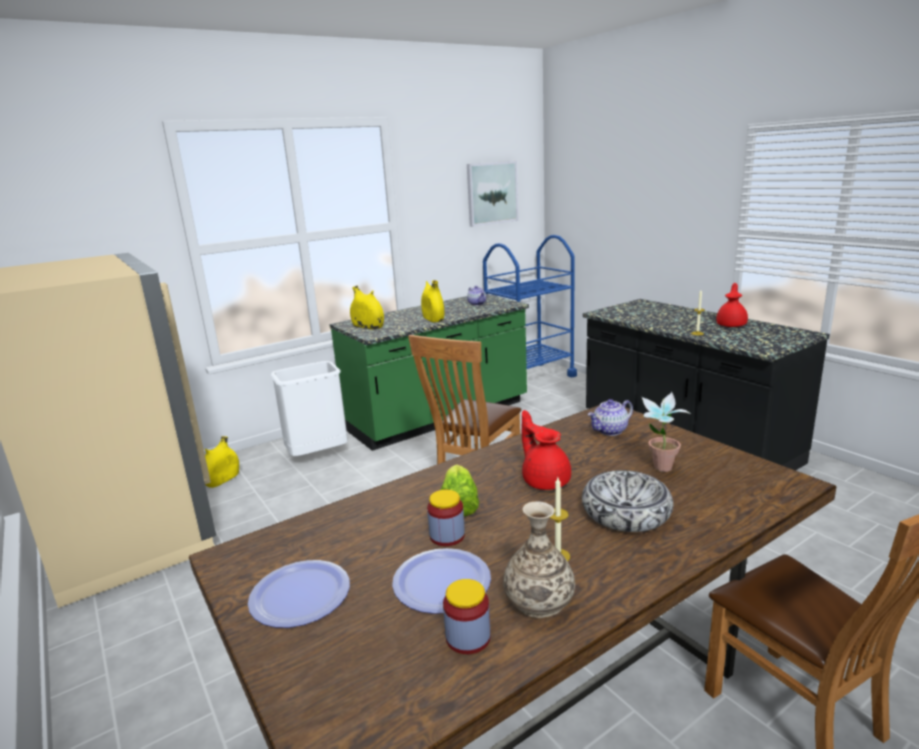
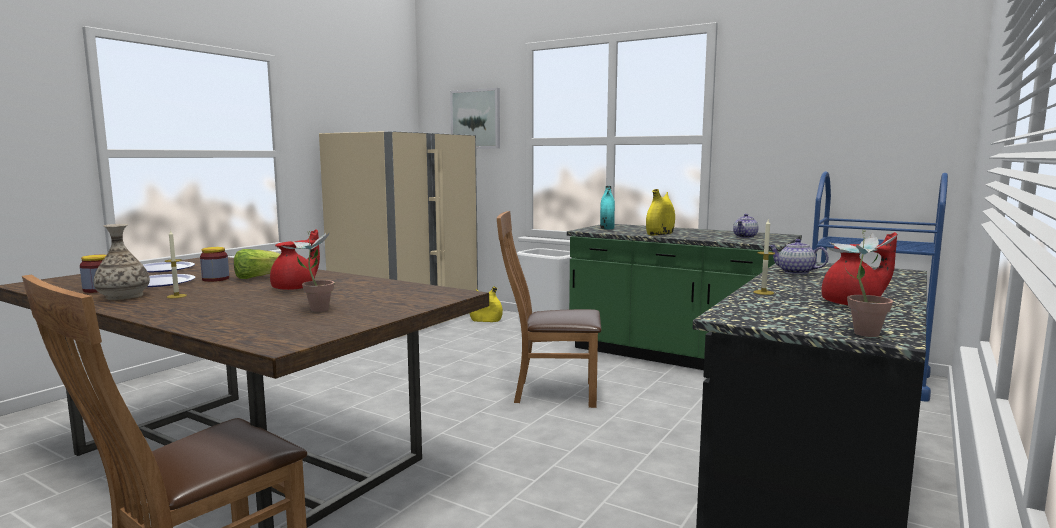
camera: 65 degrees right, 10 degrees down
(368, 327) = (607, 228): yellow vase -> turquoise vase
(492, 193) = (863, 109): picture -> picture (476, 119)
(610, 431) = (404, 295): teapot -> teapot (795, 272)
(626, 512) = (234, 304): bowl -> none
(797, 336) = (856, 332): none -> potted plant

